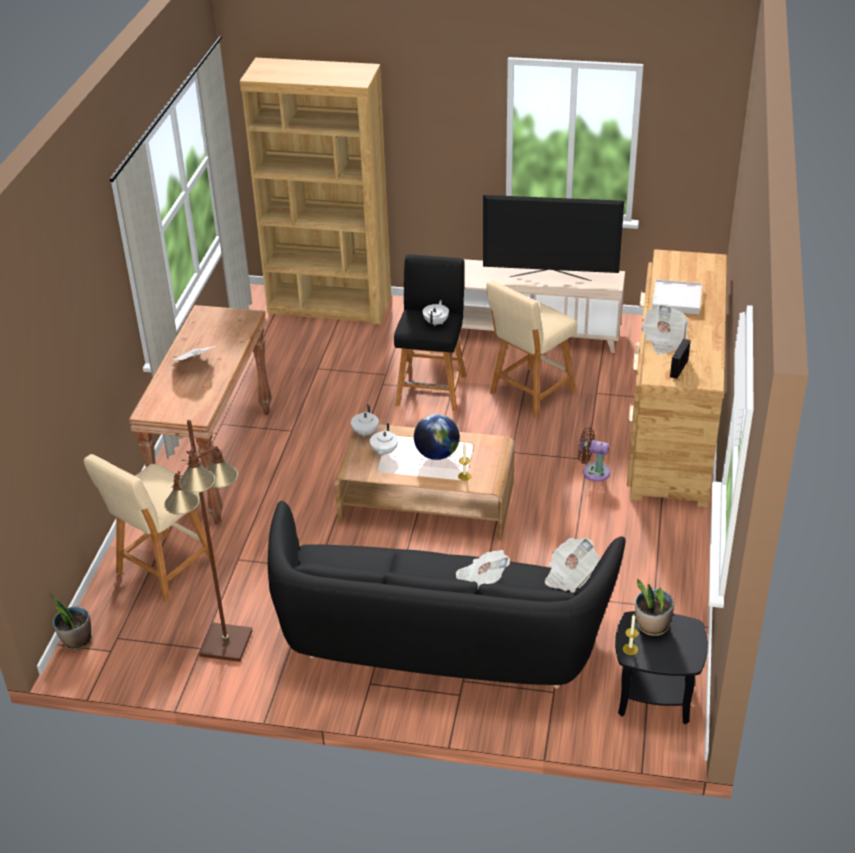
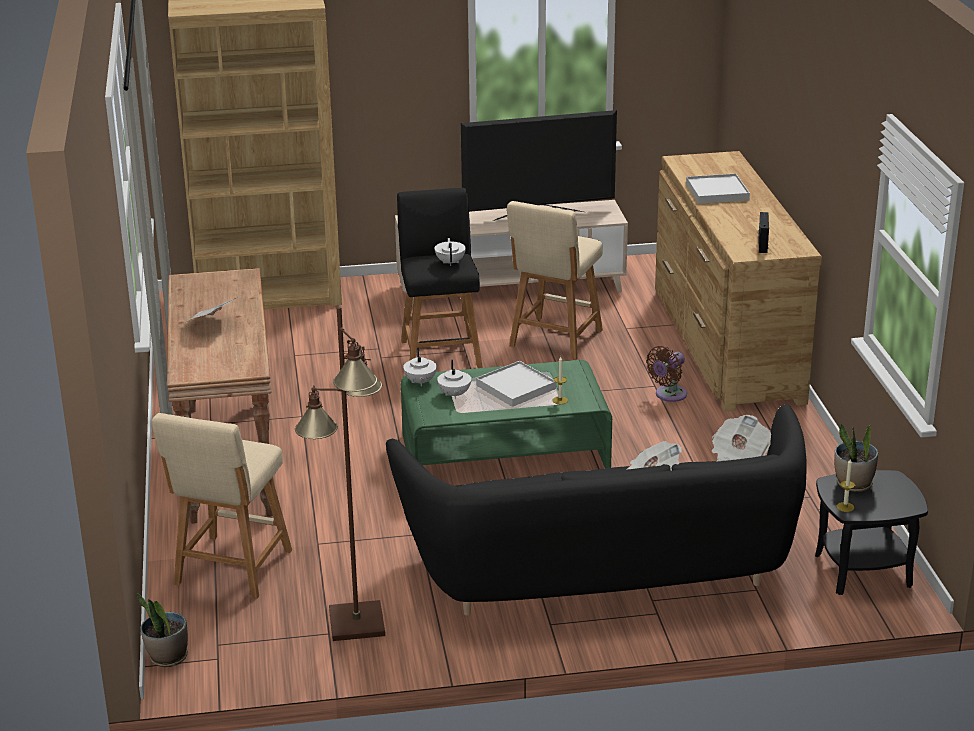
camera: 20 degrees left, 10 degrees down
(427, 502) = (504, 453): brown coffee table -> green coffee table
(437, 454) = (515, 387): globe -> white tray
(593, 471) = (668, 395): brown fan -> brown fan turned 45 degrees counterclockwise
(663, 341) = (730, 225): newspaper -> none

